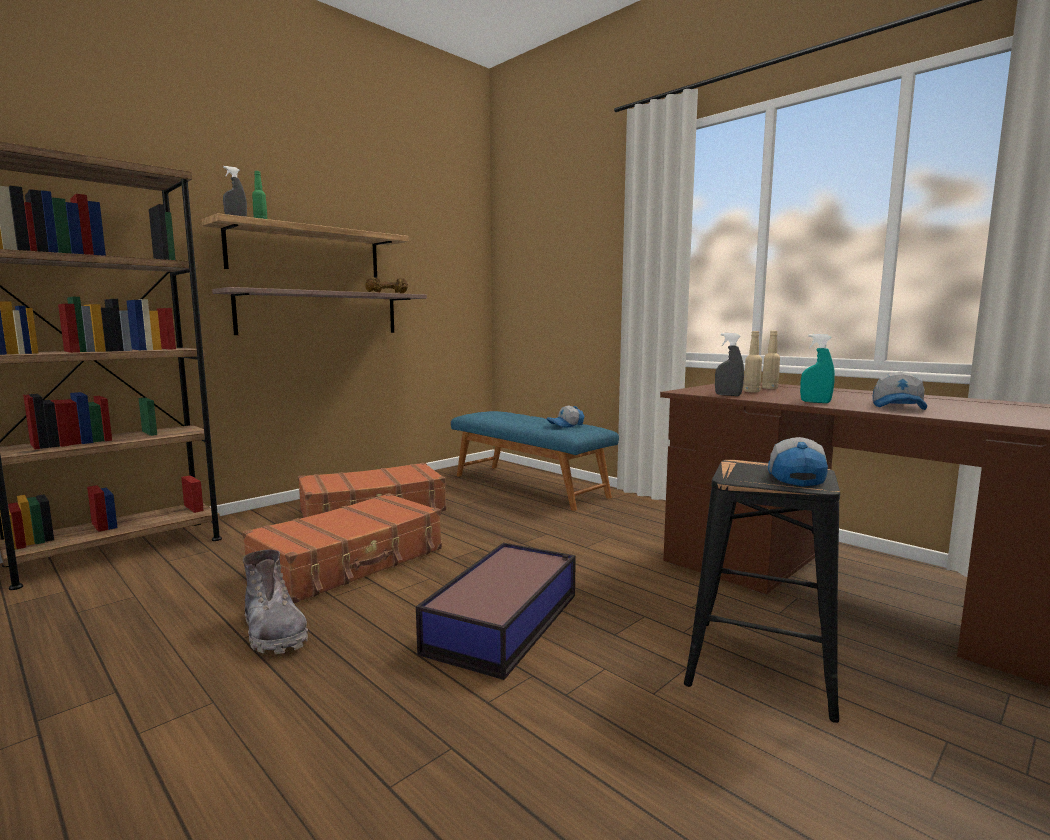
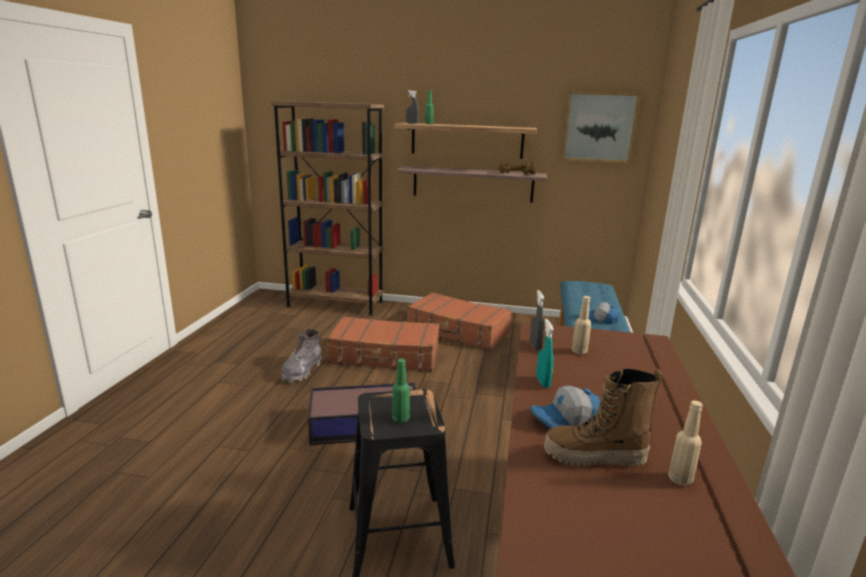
camera: 55 degrees right, 10 degrees up
(446, 243) = (599, 127): none -> picture
(769, 388) = (621, 356): beige bottle -> beige bottle (679, 479)
(793, 476) = (400, 419): cap -> green bottle
(968, 410) = (594, 457): none -> boot

